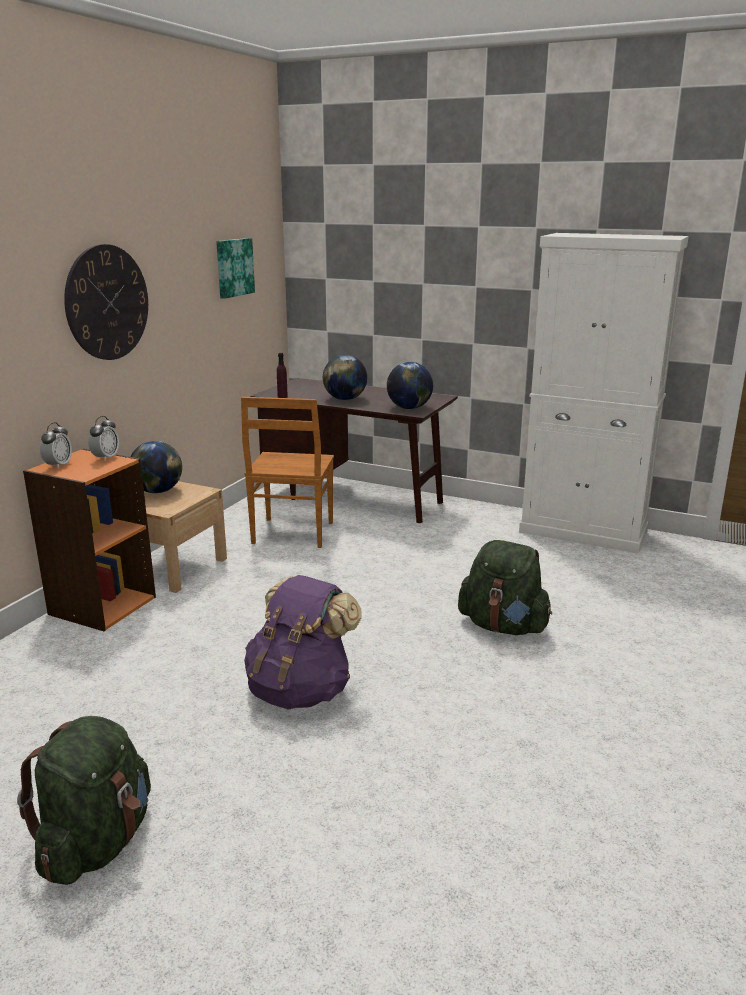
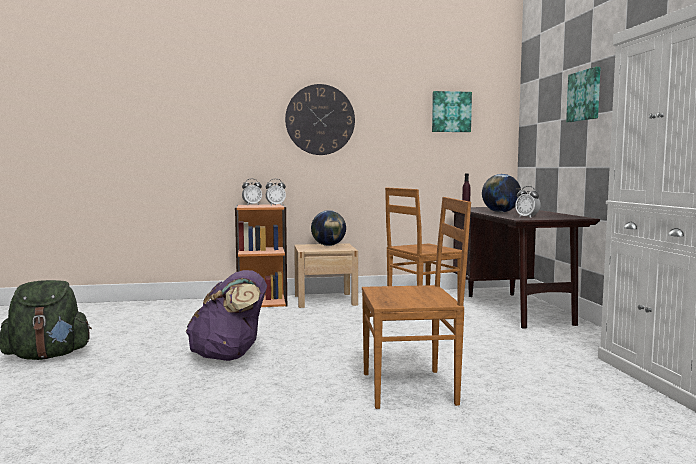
camera: 55 degrees right, 15 degrees down
(409, 408) = (527, 217): globe -> alarm clock
(419, 262) = (585, 95): none -> picture
(503, 626) = (412, 388): green backpack -> brown chair

